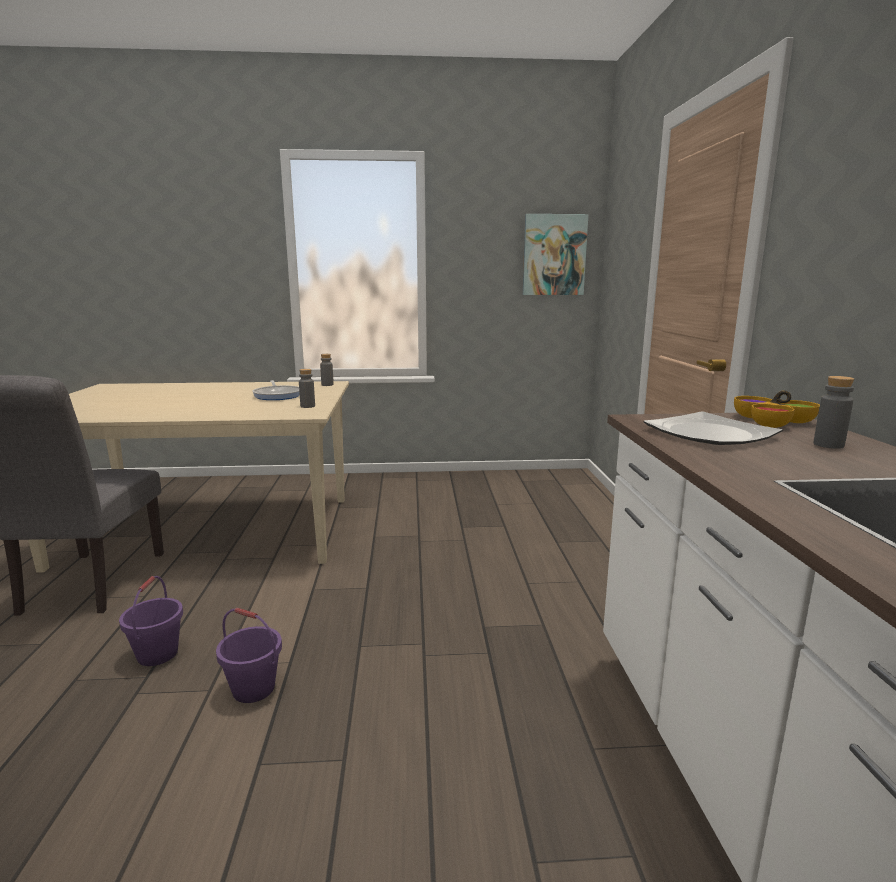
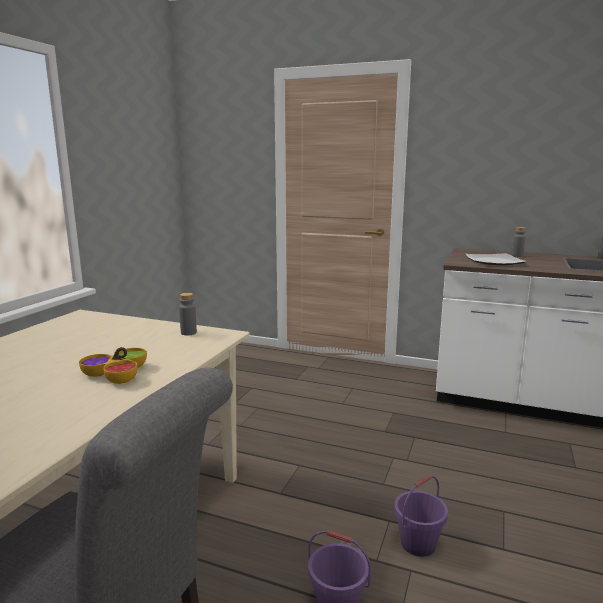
camera: 65 degrees left, 0 degrees up
(278, 395) = (105, 339): frying pan -> none
(327, 385) = (87, 317): grey bottle -> none
(554, 255) = (155, 159): picture -> none
(772, 422) = (473, 253): bowl -> bowl (117, 374)

